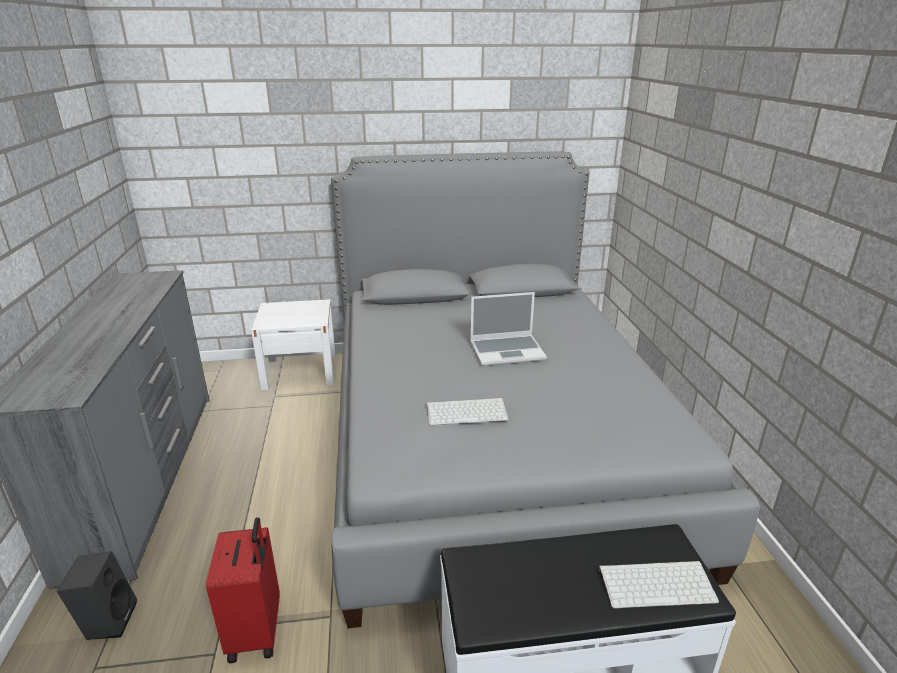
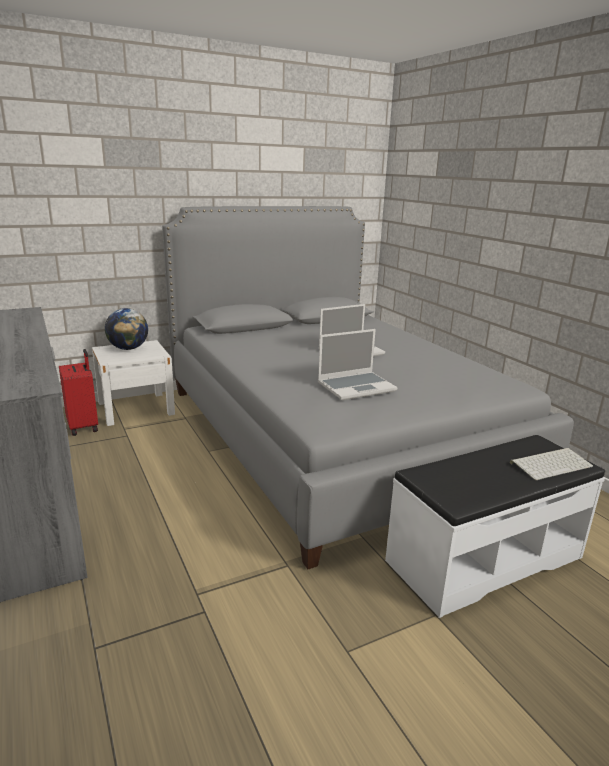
camera: 20 degrees left, 5 degrees down
(108, 620) = (80, 612): black speaker -> none
(257, 632) = (232, 589): red suitcase -> red suitcase (84, 426)
(293, 309) = (128, 348): none -> globe
(467, 411) = (356, 387): keyboard -> laptop

